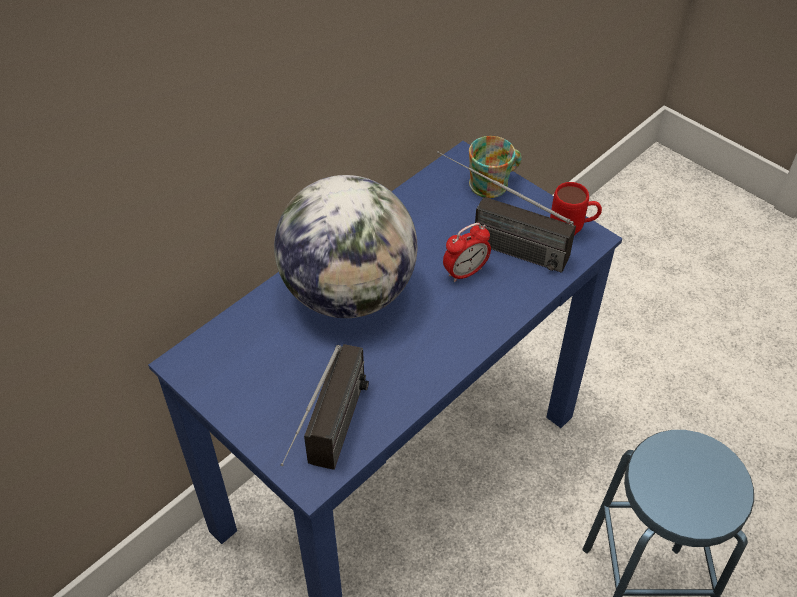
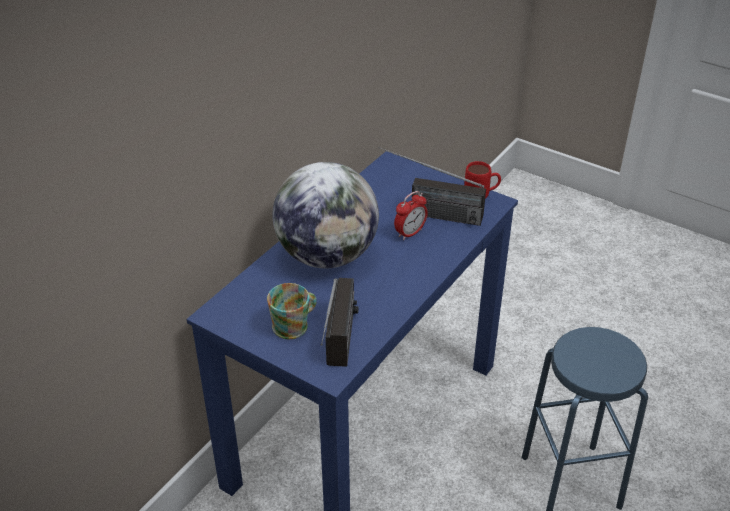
camera: 10 degrees left, 10 degrees down
(494, 184) = (416, 176): mug -> mug (295, 325)

